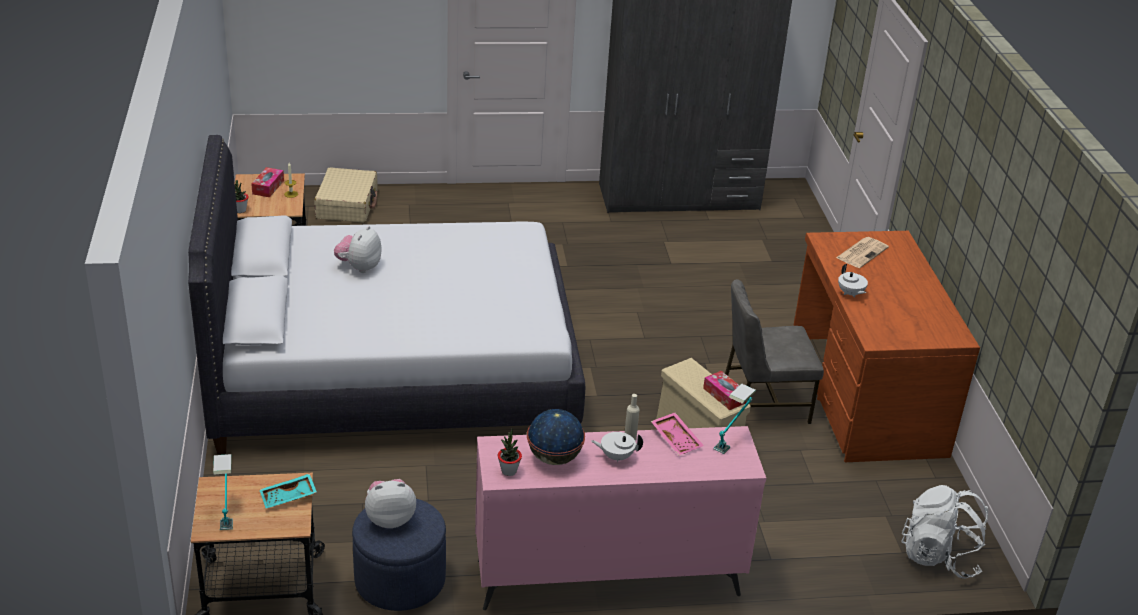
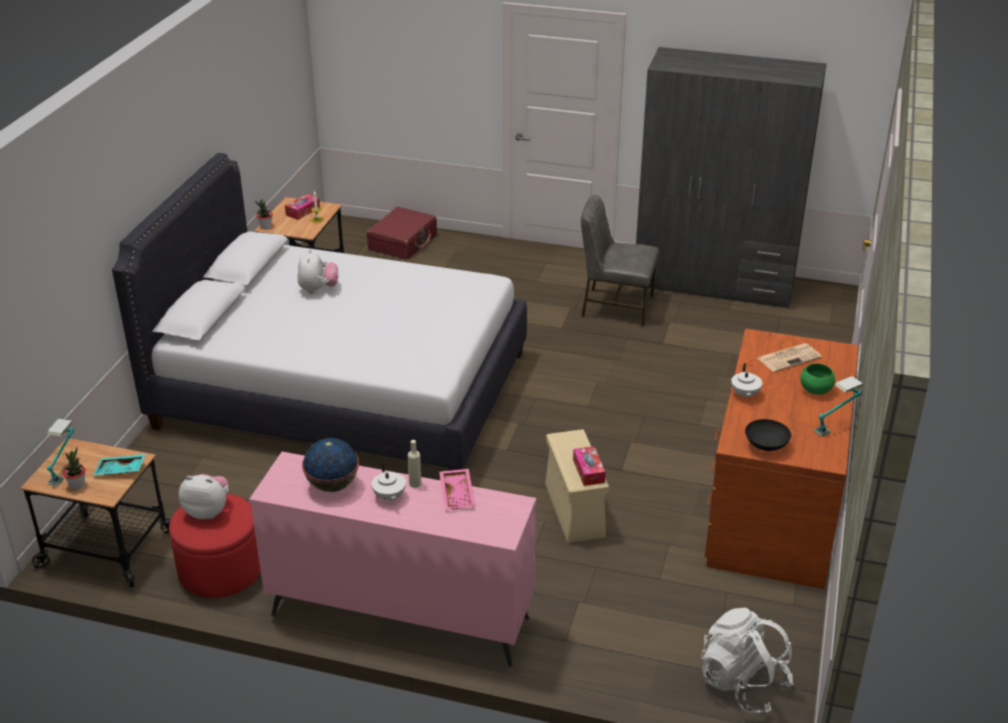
camera: 25 degrees right, 0 degrees up
(347, 205) = (403, 242): beige suitcase -> red suitcase
(359, 267) = (318, 289): plush toy -> plush toy turned 135 degrees clockwise
(400, 580) = (221, 570): blue ottoman -> red ottoman
(509, 471) = (284, 487): potted plant -> potted plant (77, 485)
(616, 456) = (389, 497): white teapot -> white teapot turned 135 degrees counterclockwise
(732, 438) = (511, 506): table lamp -> table lamp (835, 426)
(763, 403) = (662, 491): grey chair -> grey chair (616, 306)
(900, 336) = (765, 446): none -> black bowl
(903, 278) = (815, 390): none -> green bowl

